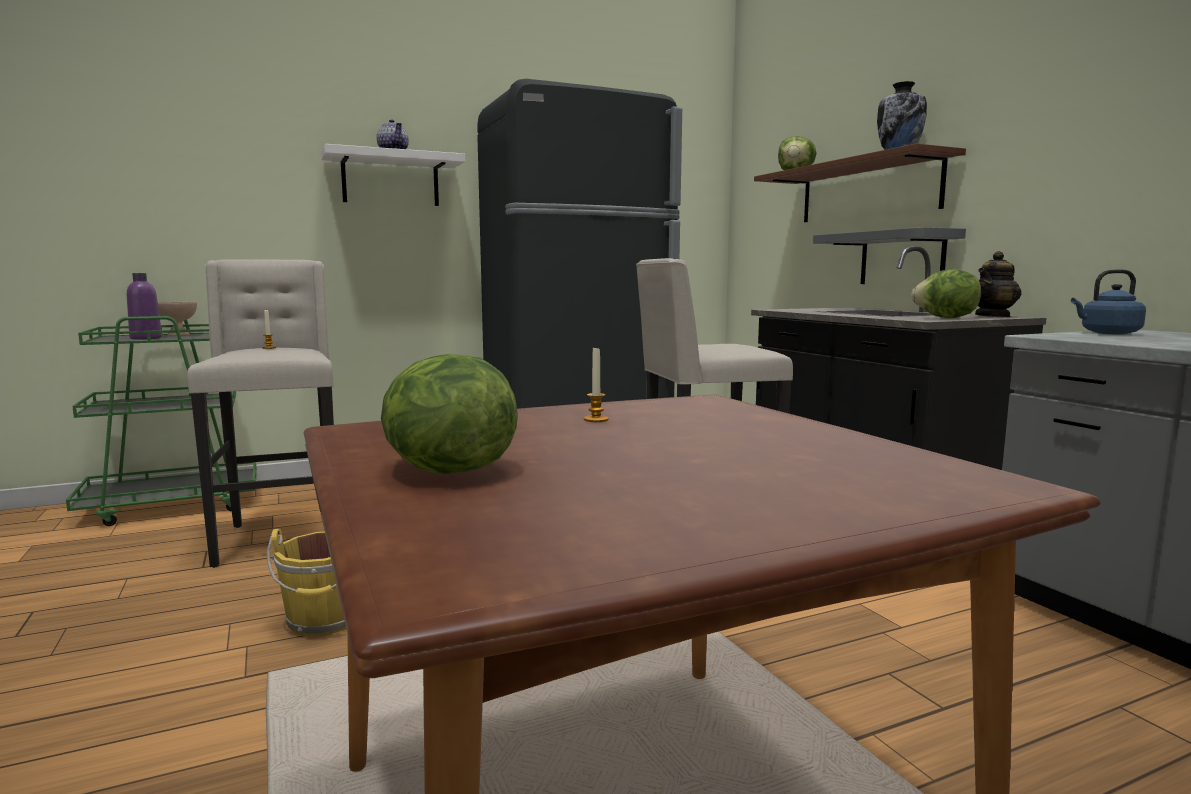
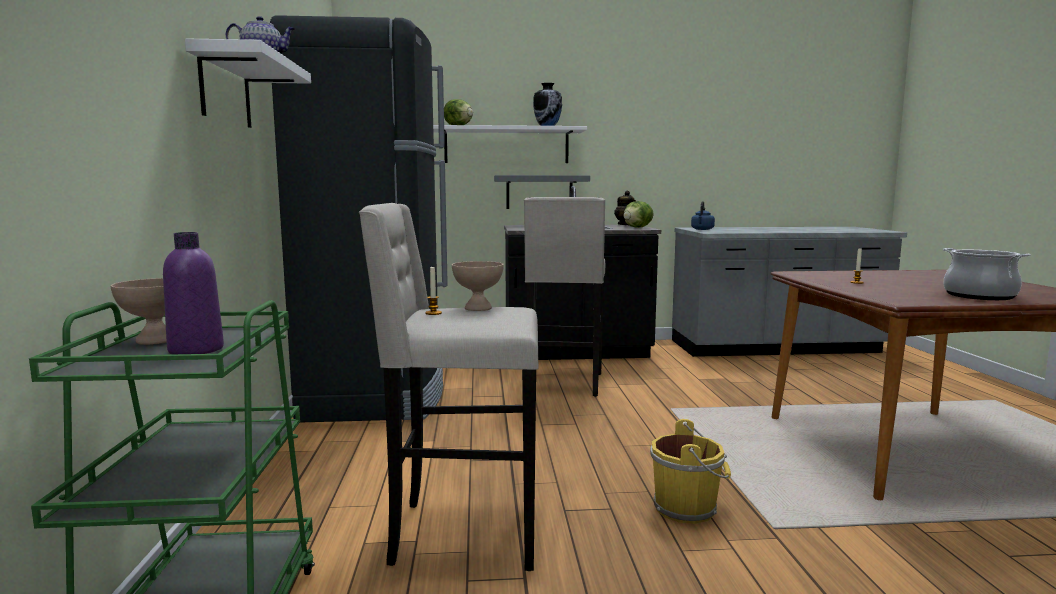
camera: 70 degrees left, 0 degrees up
(289, 350) = (479, 308): none -> beige bowl
(446, 471) = (980, 296): lettuce -> cooking pot
(868, 191) = (506, 146): brown shelf -> white shelf

